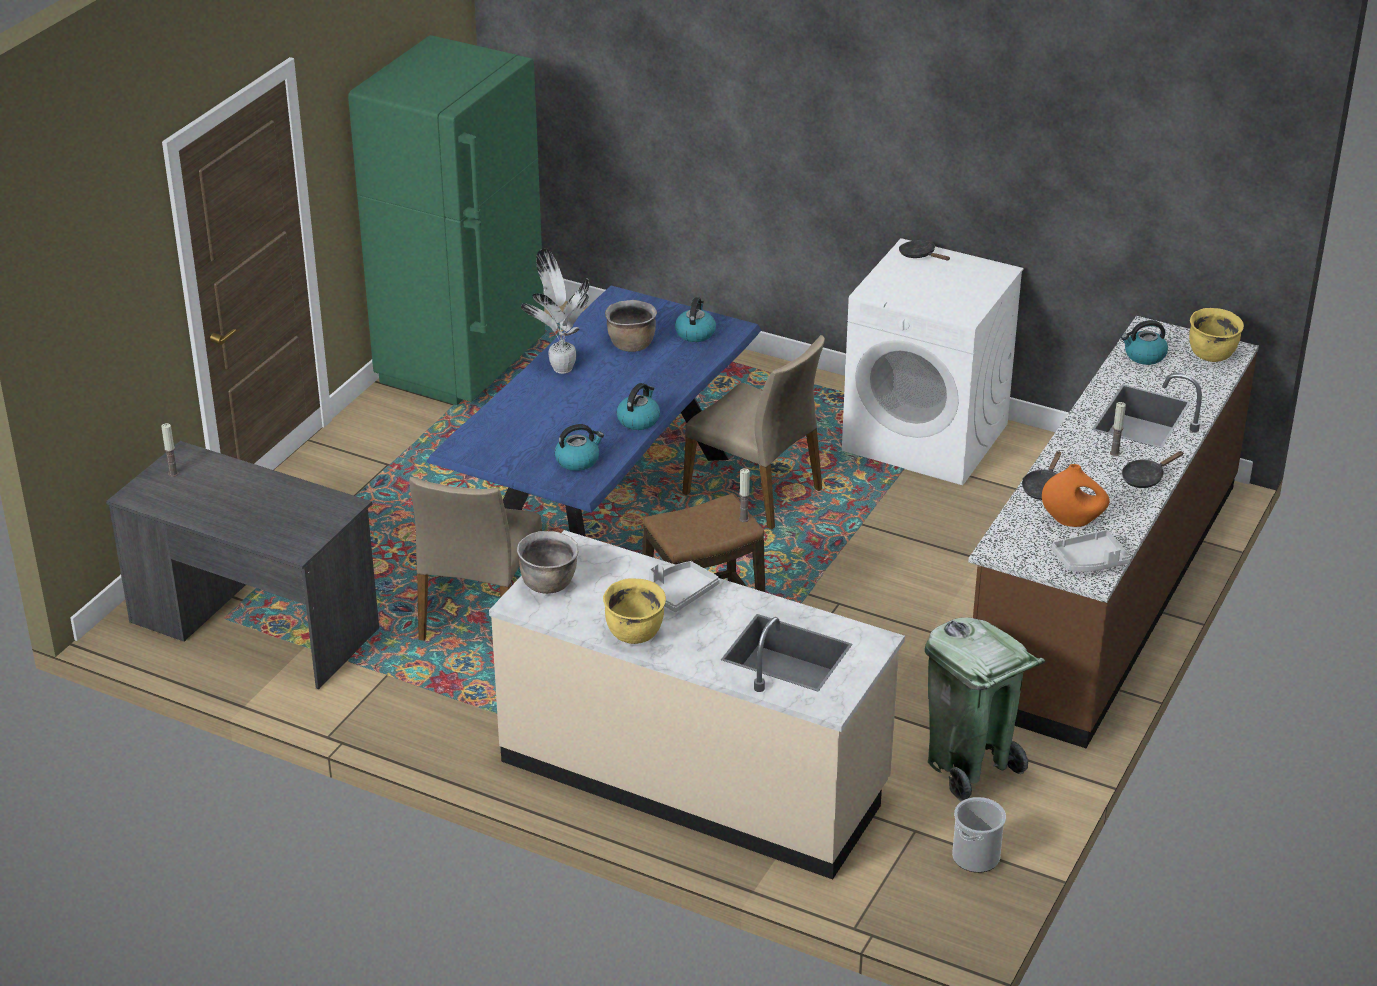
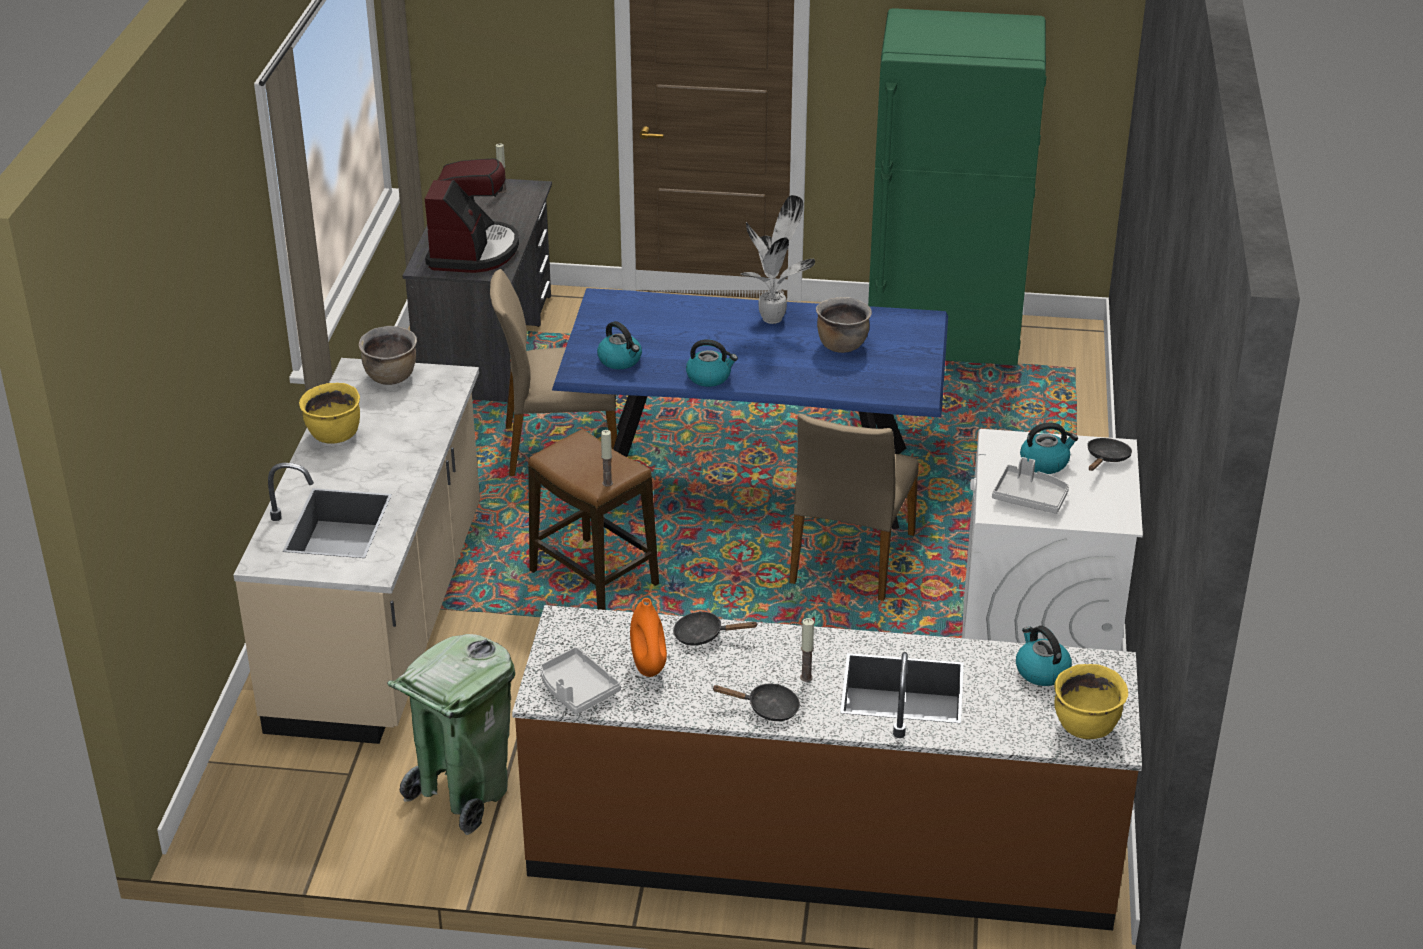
camera: 70 degrees right, 0 degrees up
(288, 513) = (473, 251): none -> coffee machine
(679, 593) = (406, 446): grey tray -> grey tray (1030, 497)
(695, 333) = (891, 375): kettle -> kettle (1045, 462)
(976, 857) = (323, 823): bucket -> none
(1145, 478) = (767, 708): black frying pan -> black frying pan turned 150 degrees clockwise

